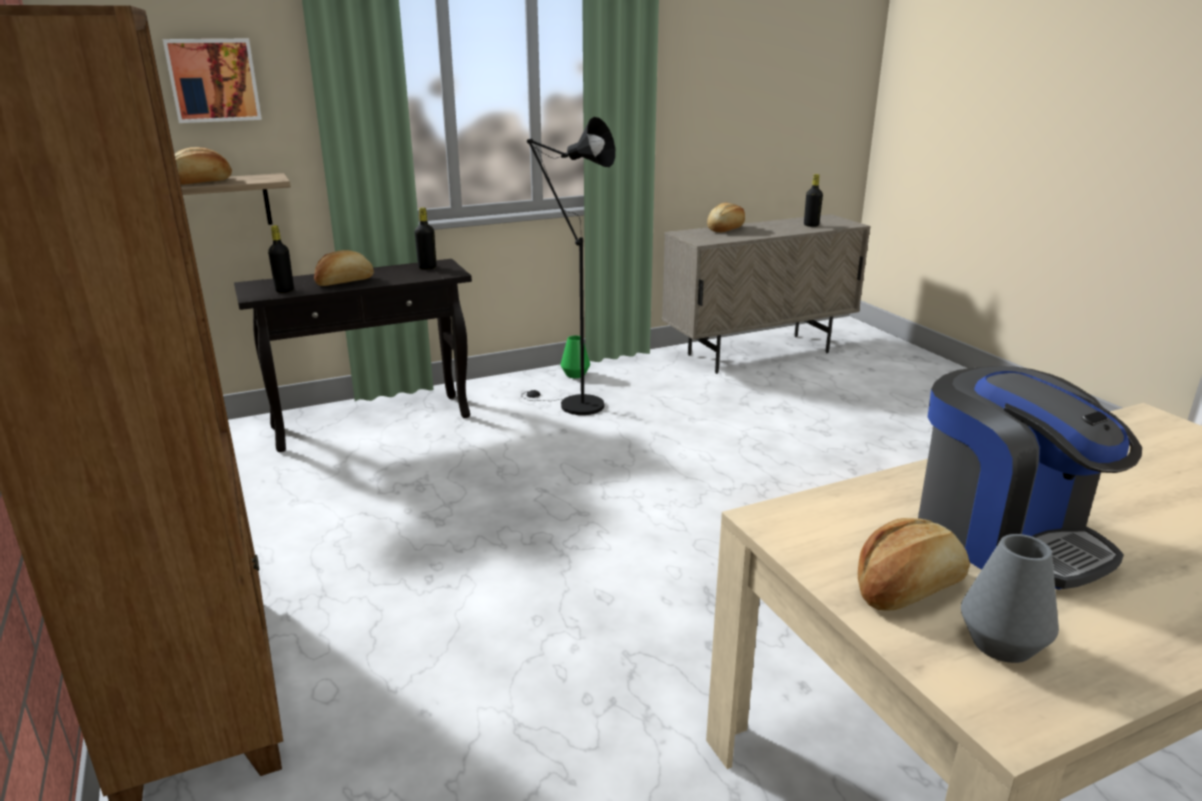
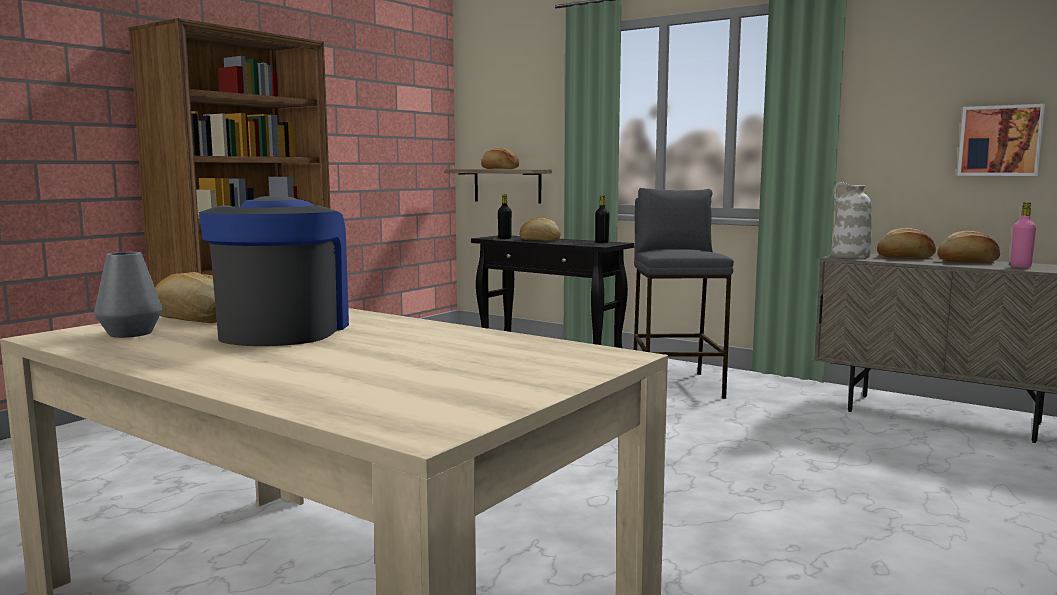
camera: 60 degrees right, 15 degrees down
(213, 80) = (524, 108): picture -> picture (1000, 141)
(573, 405) = (676, 385): black floor lamp -> grey stool
(575, 374) = (730, 376): green vase -> none
(702, 238) = (850, 256): none -> white vase
(769, 225) = (968, 261): none -> bread
(811, 225) = (1020, 267): black bottle -> pink bottle
(1005, 535) = (283, 330): coffee machine -> coffee machine turned 150 degrees clockwise

